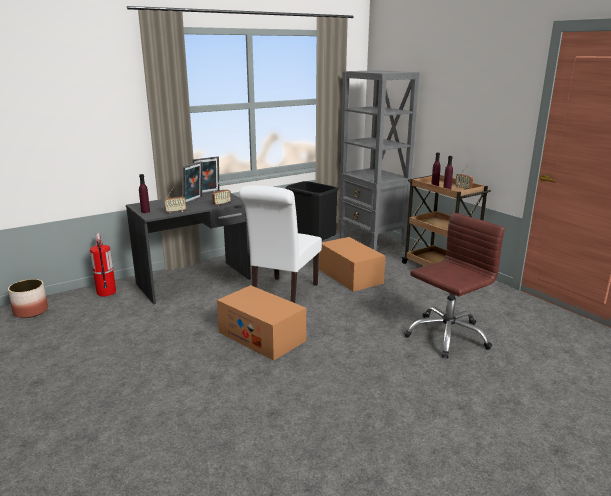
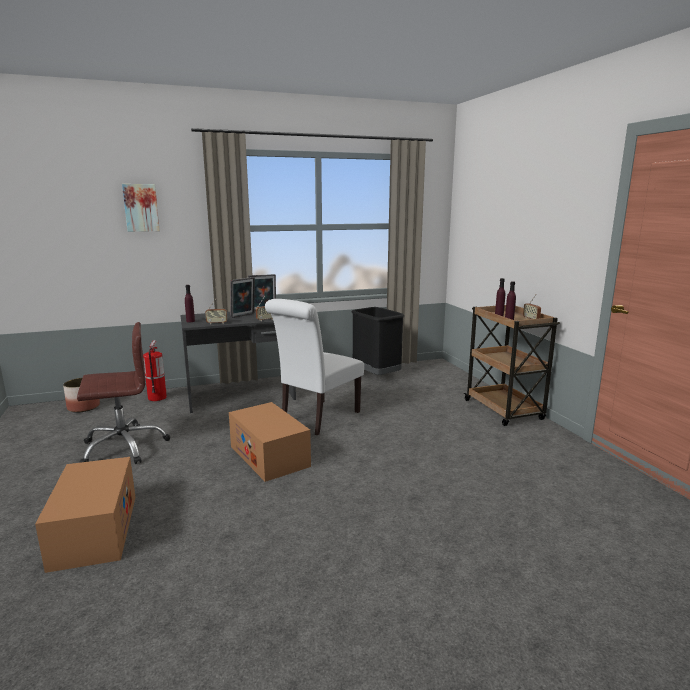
camera: 15 degrees right, 5 degrees down
(74, 92) = (141, 207): none -> picture
(350, 276) = (399, 407): cardboard box -> cardboard box (95, 530)
(372, 241) = (444, 375): grey bookcase -> none
(447, 335) = (471, 482): brown office chair -> brown office chair (124, 446)

